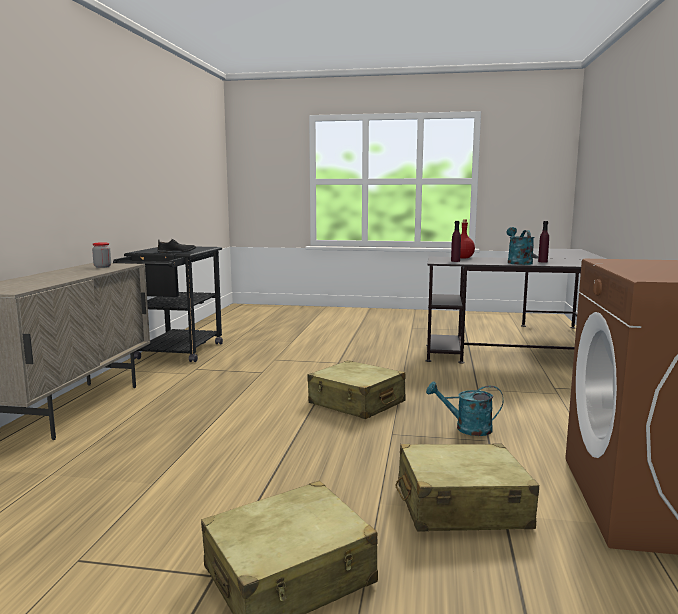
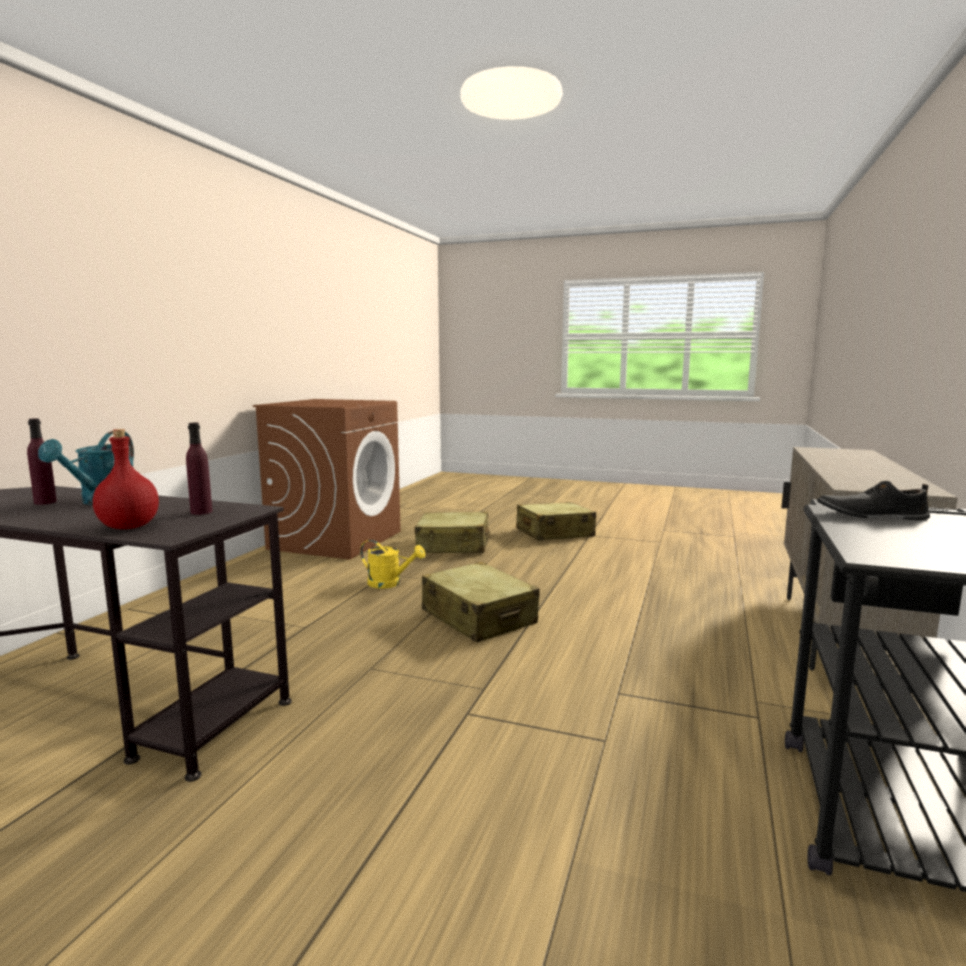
camera: 170 degrees left, 0 degrees up
(102, 267) = (872, 481): jar -> none
(466, 428) = (390, 583): turquoise watering can -> yellow watering can

